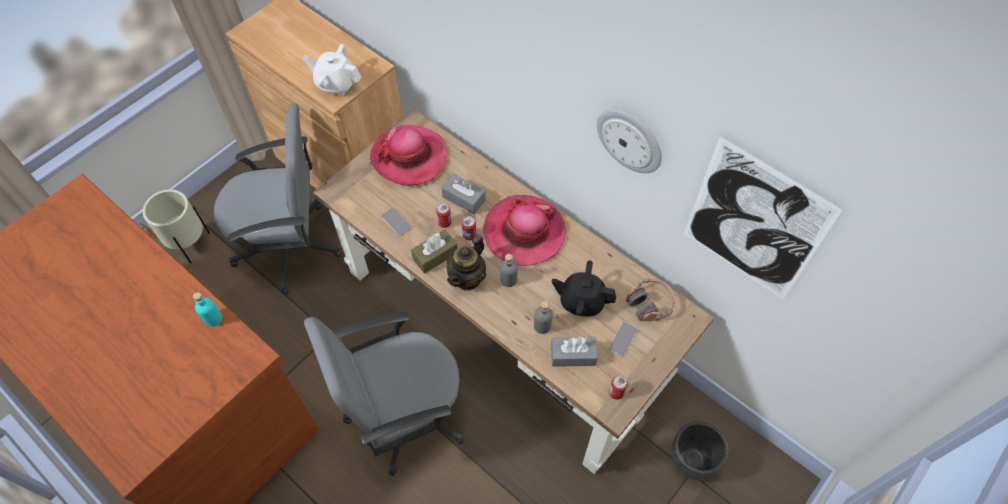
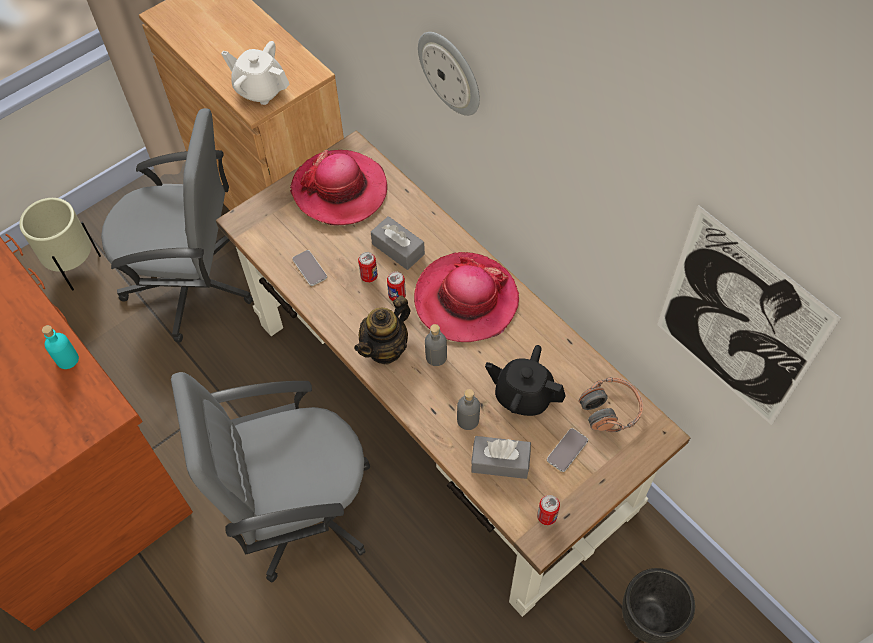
camera: 10 degrees right, 0 degrees up
(435, 256) = (350, 316): brown tissue box -> none
(630, 140) = (596, 198): wall clock -> wall clock (451, 72)

